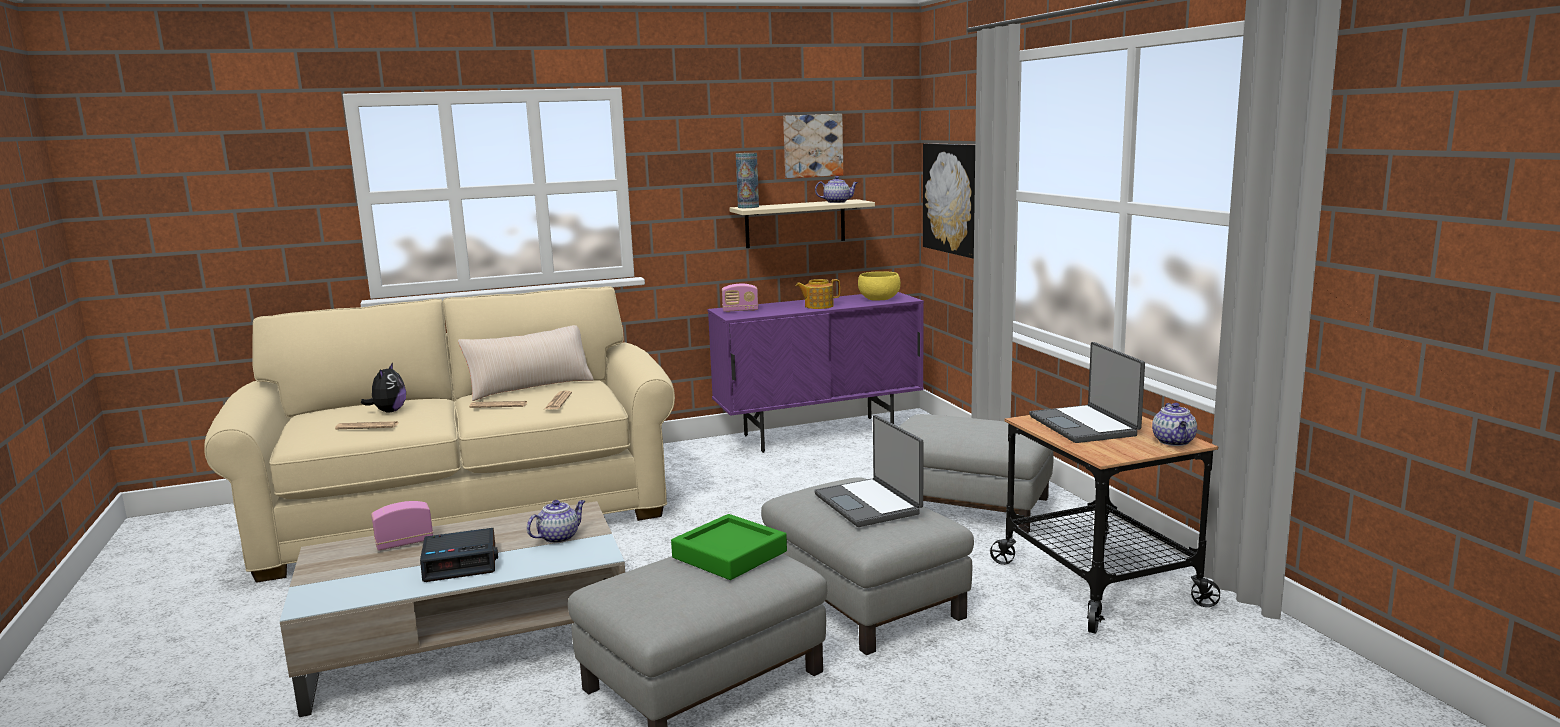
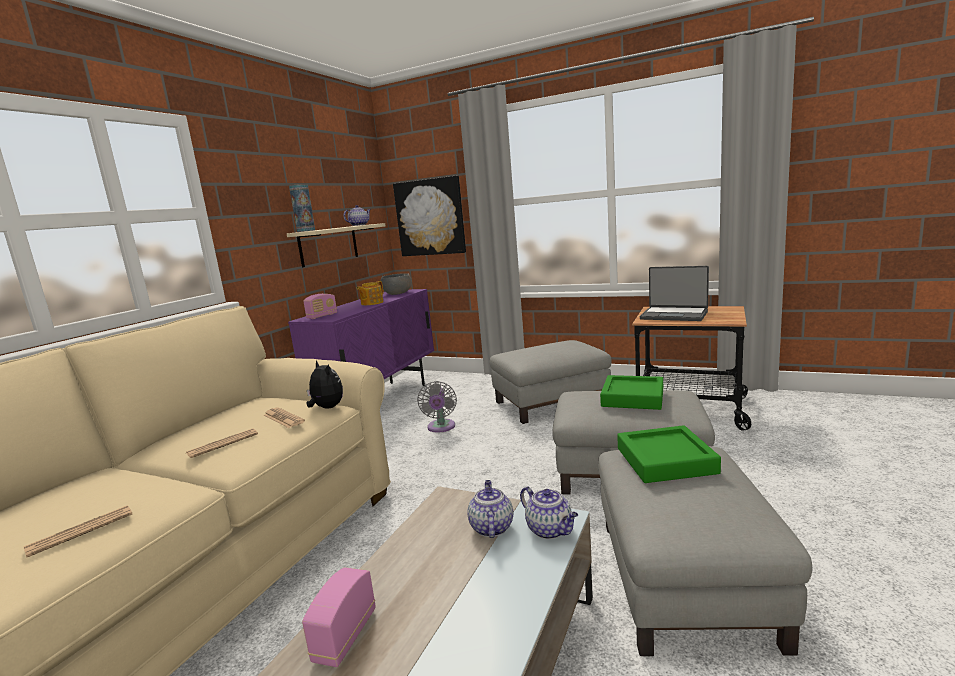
camera: 45 degrees left, 0 degrees up
(389, 411) = (71, 504): plush toy -> plush toy (326, 408)
(461, 563) = (469, 608): alarm clock -> none
(530, 387) = (211, 421): beige pillow -> none
(811, 483) = (441, 428): none -> grey fan
(812, 145) = (329, 183): picture -> none
(869, 504) = (632, 398): laptop -> green tray
(879, 299) = (397, 293): yellow bowl -> grey bowl
(1174, 442) = (727, 309): teapot -> teapot (550, 530)

